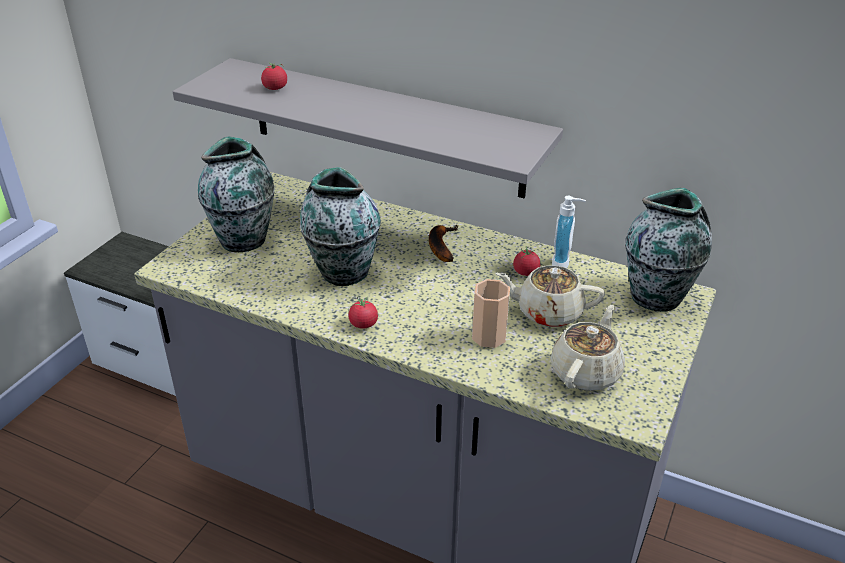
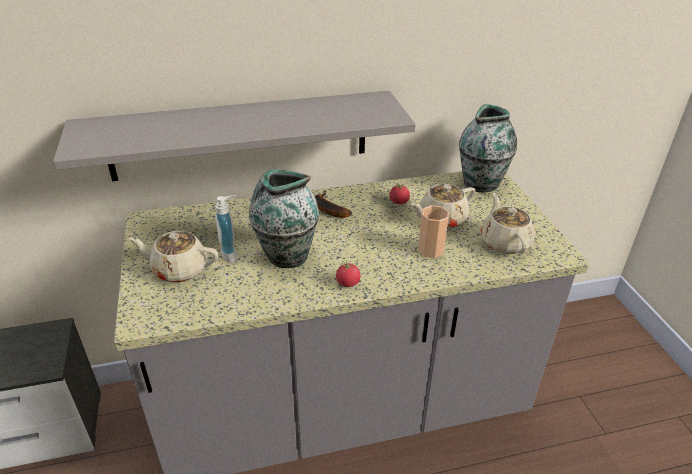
camera: 40 degrees left, 0 degrees up
(244, 239) = (179, 269): vase -> beige teapot
(275, 88) = (148, 129): tomato -> none
(564, 265) = (413, 188): soap dispenser -> soap dispenser (232, 253)

